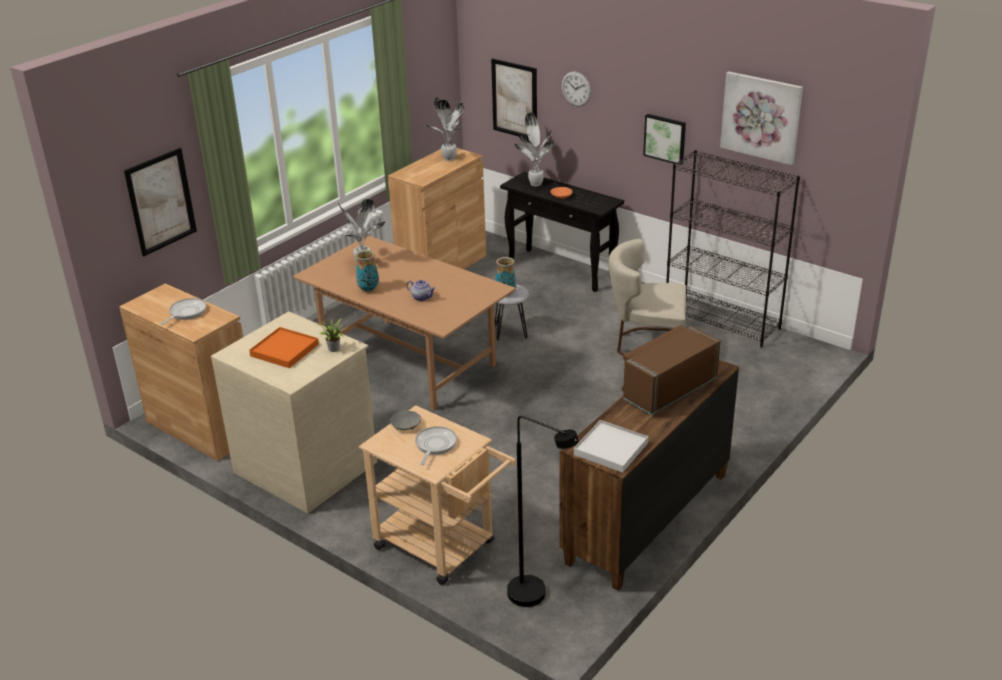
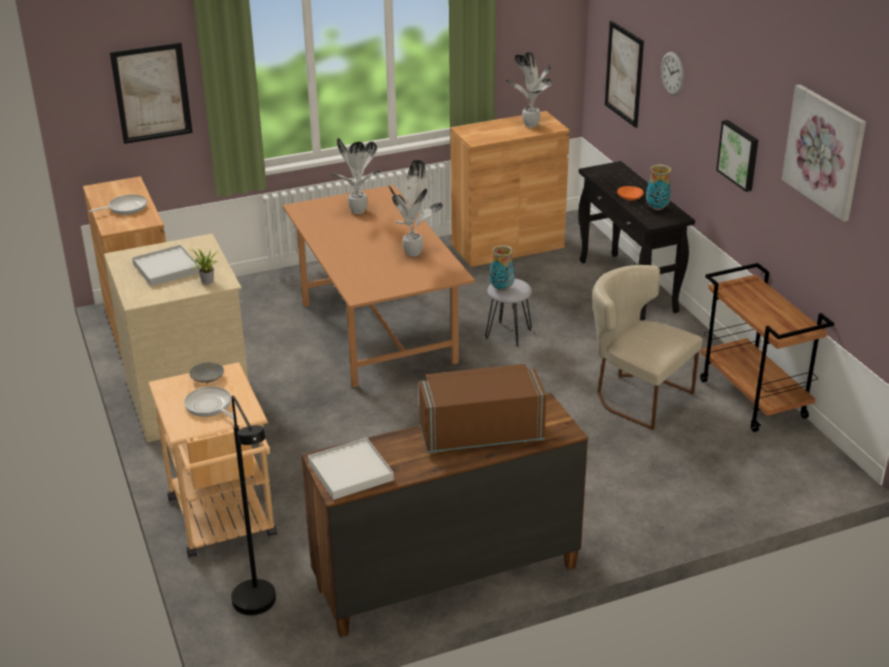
camera: 30 degrees right, 0 degrees up
(284, 350) = (166, 268): orange tray -> white tray
(368, 289) = (333, 238): vase -> vase (657, 208)
(422, 297) = (373, 261): teapot -> none
(435, 445) = (210, 406): frying pan -> frying pan turned 90 degrees counterclockwise
(535, 183) = (618, 177): potted plant -> potted plant (413, 252)
(722, 321) = (754, 399): black bookcase -> brown cart

